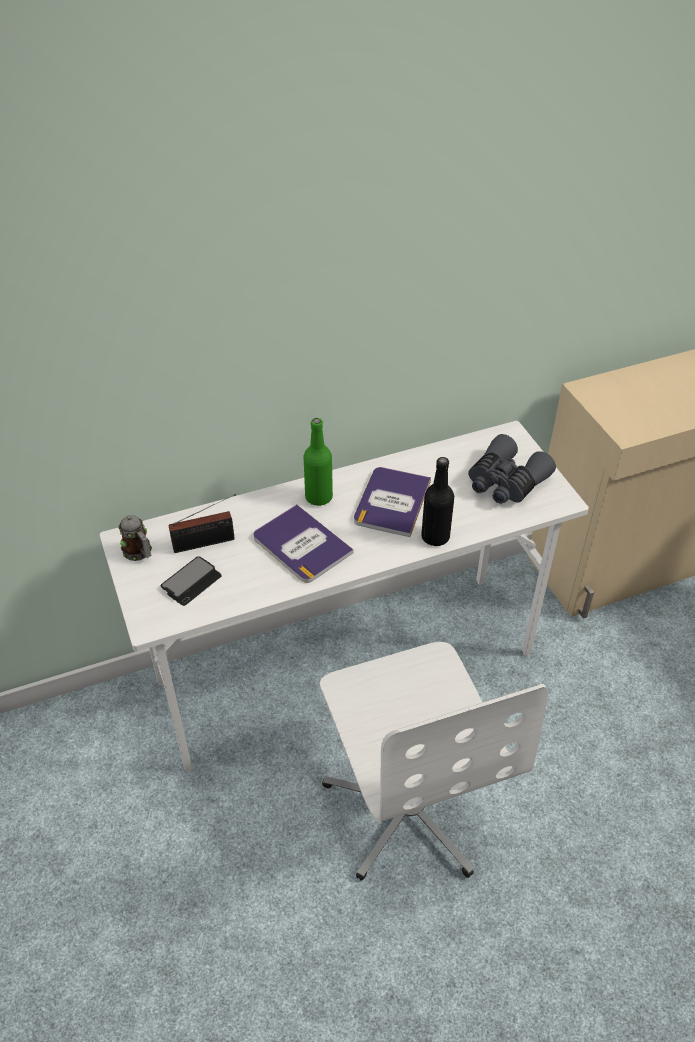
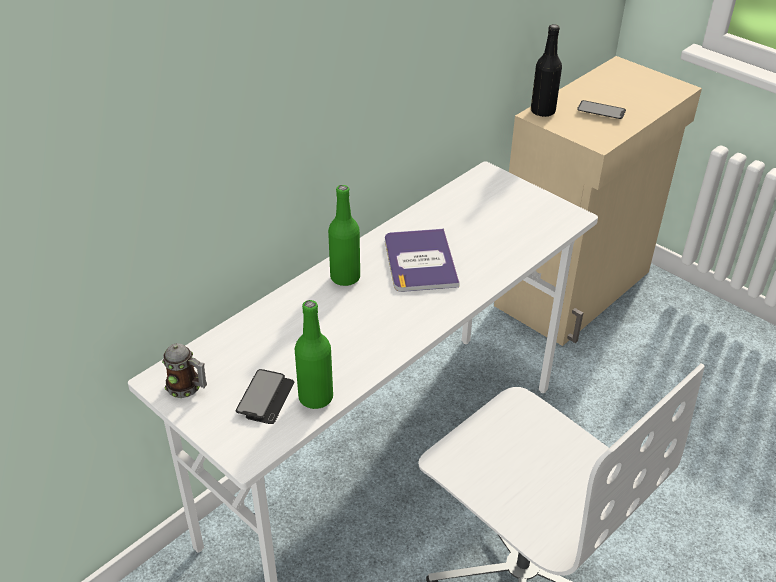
camera: 25 degrees left, 5 degrees down
(207, 542) = (257, 354): radio -> none
(229, 595) = (315, 397): none -> green bottle
(301, 545) = (358, 326): book -> none
(435, 537) = (482, 280): black bottle -> black bottle (542, 111)
(505, 482) = (511, 215): grey binoculars -> none
(653, 401) = (601, 111): none -> phone

